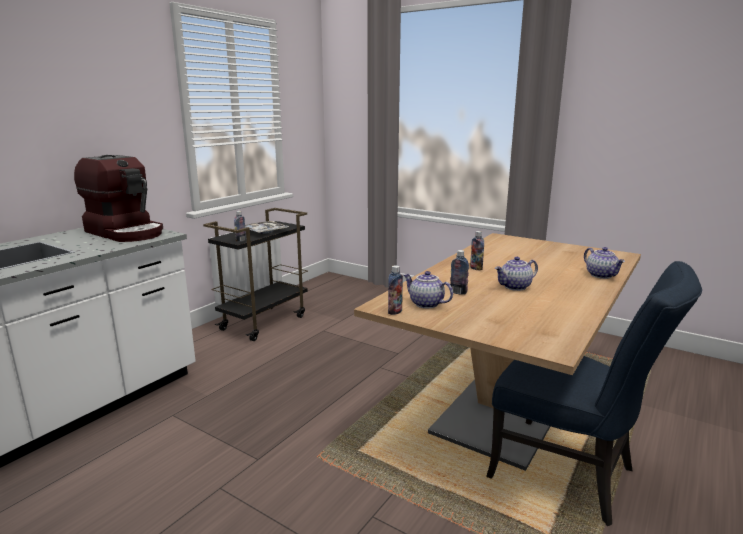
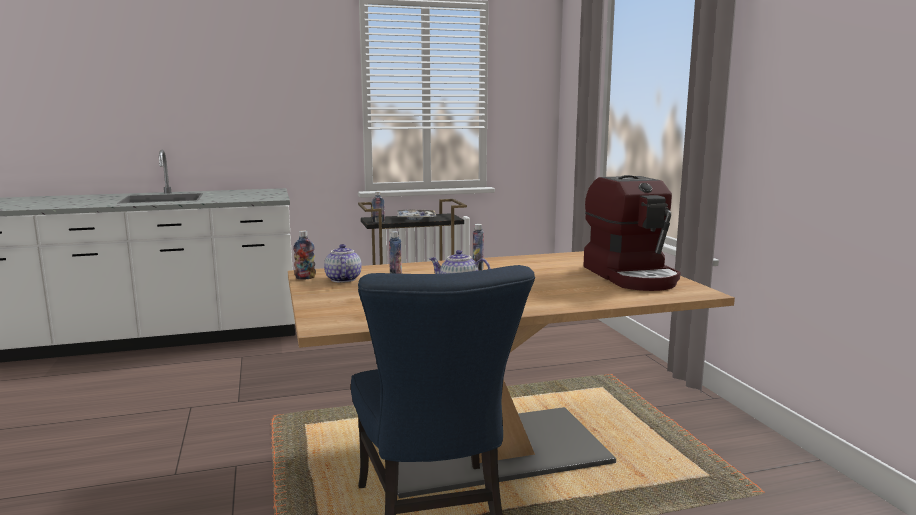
camera: 40 degrees right, 5 degrees down
(126, 232) = (260, 194): coffee machine -> coffee machine (632, 276)
(602, 275) = (589, 300): teapot -> none

